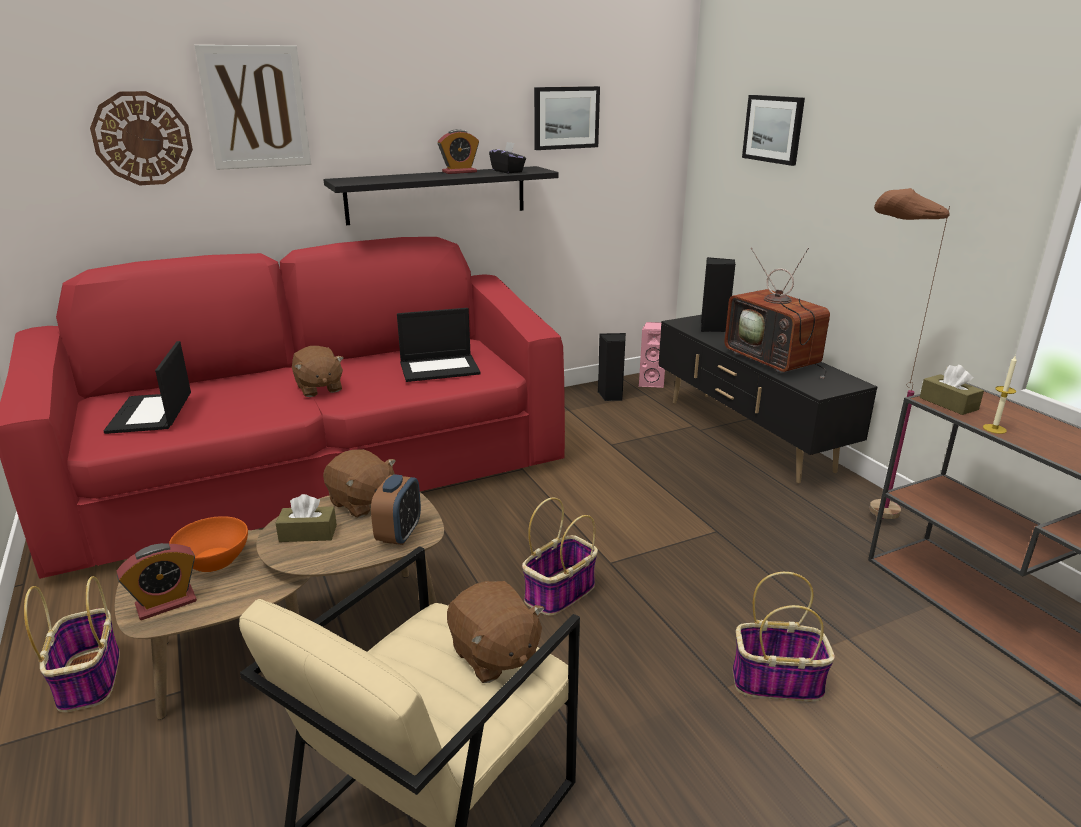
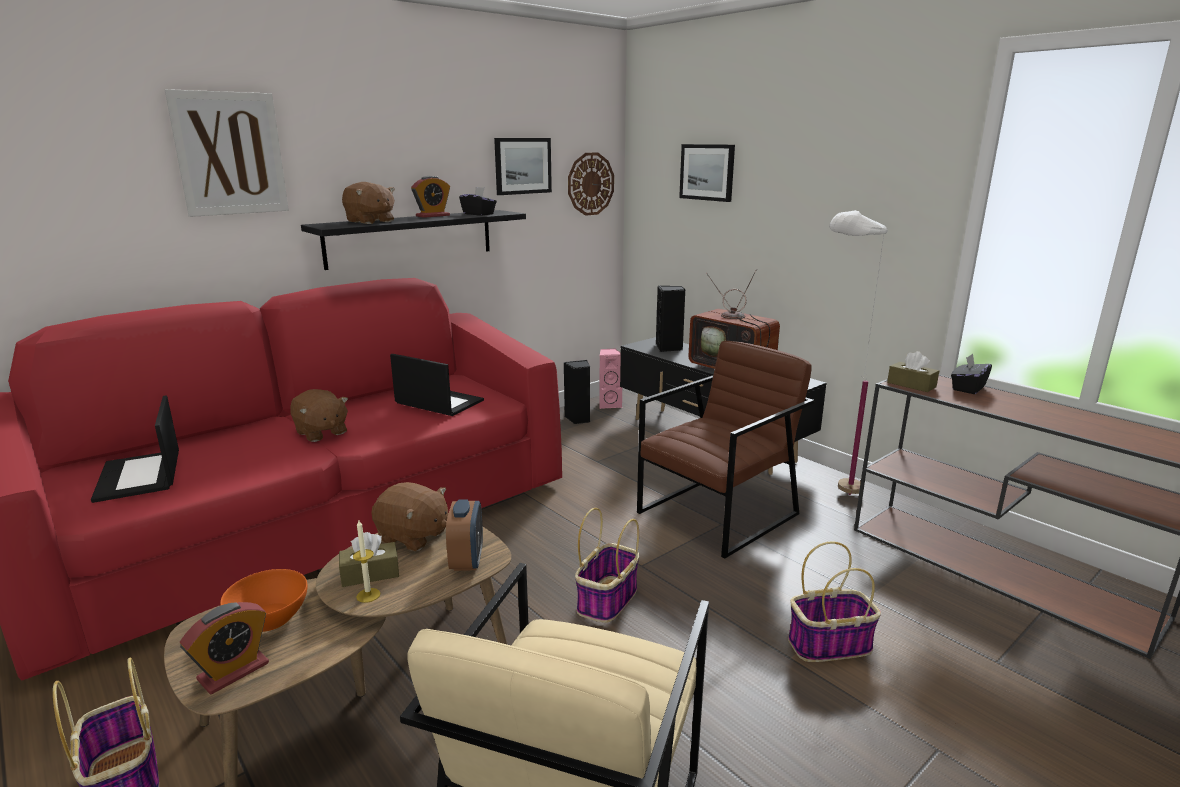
camera: 15 degrees left, 5 degrees down
(142, 139) = (107, 185): wall clock -> wall clock (590, 184)
(440, 368) = (438, 402): laptop -> laptop turned 120 degrees counterclockwise
(494, 655) = (623, 656): brown plush toy -> brown plush toy (370, 221)
(718, 519) = (718, 513): none -> brown armchair
(858, 518) = (830, 497): brown floor lamp -> white floor lamp
(994, 429) = (957, 400): candle -> candle (368, 595)
(1020, 415) = (968, 388): none -> black tissue box

